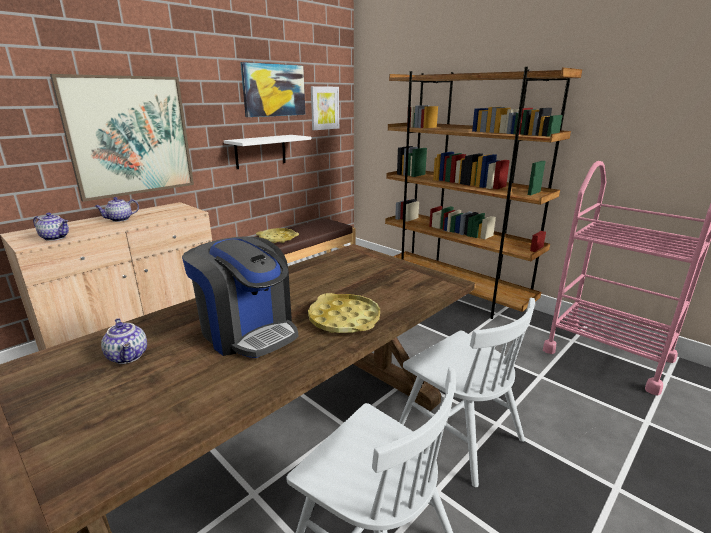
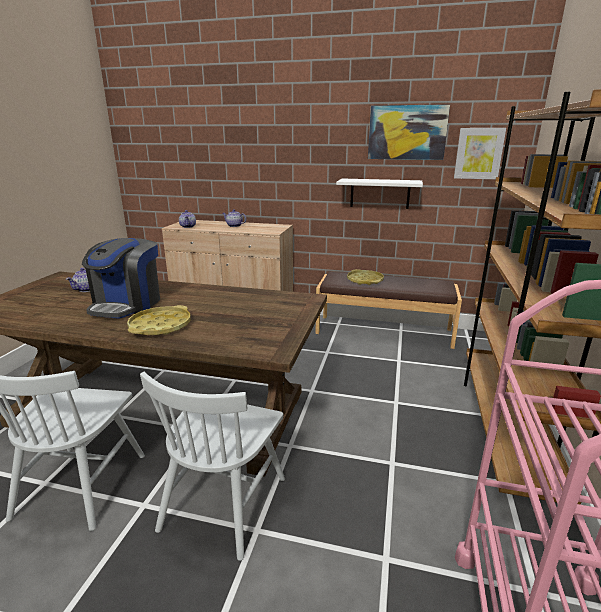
camera: 60 degrees right, 0 degrees up
(130, 136) = (265, 168): picture -> none

